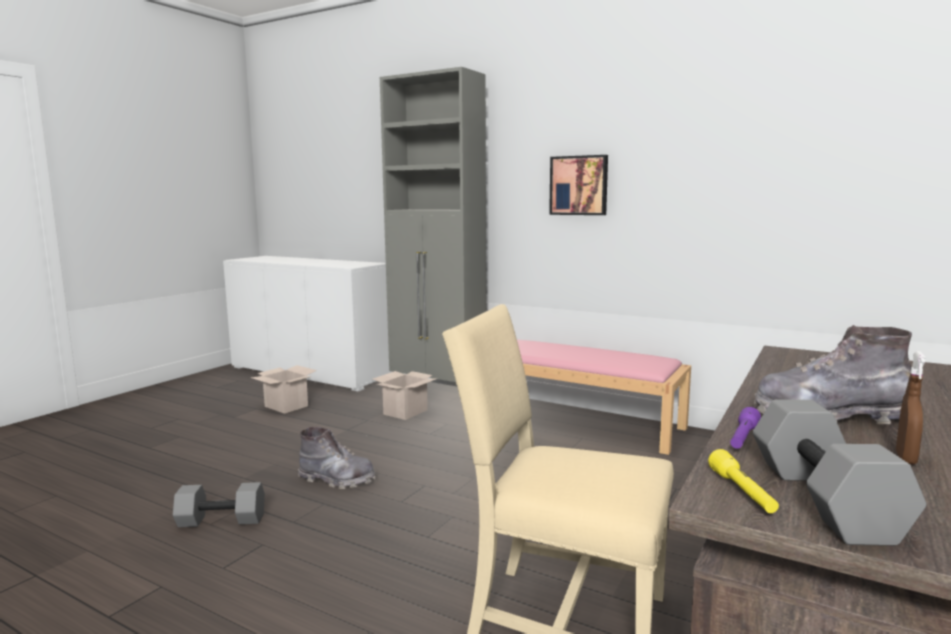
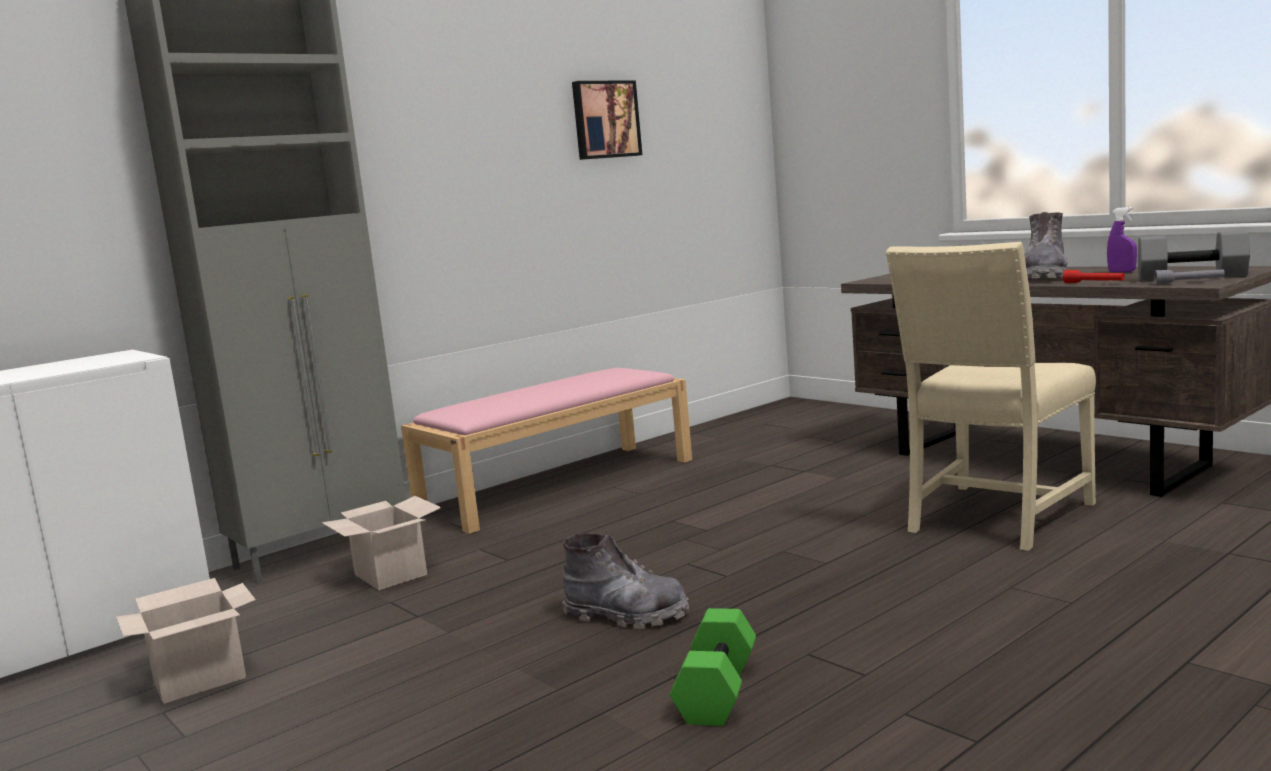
camera: 70 degrees left, 0 degrees up
(222, 520) = (715, 690): grey dumbbell -> green dumbbell
(337, 479) = (626, 615): grey boot -> grey boot turned 75 degrees clockwise
(579, 185) = (464, 167): picture -> picture (605, 120)
(742, 493) = (1189, 282): yellow flashlight -> grey flashlight
(743, 438) = (1093, 283): purple flashlight -> red flashlight
(906, 458) = (1121, 272): brown spray bottle -> purple spray bottle

